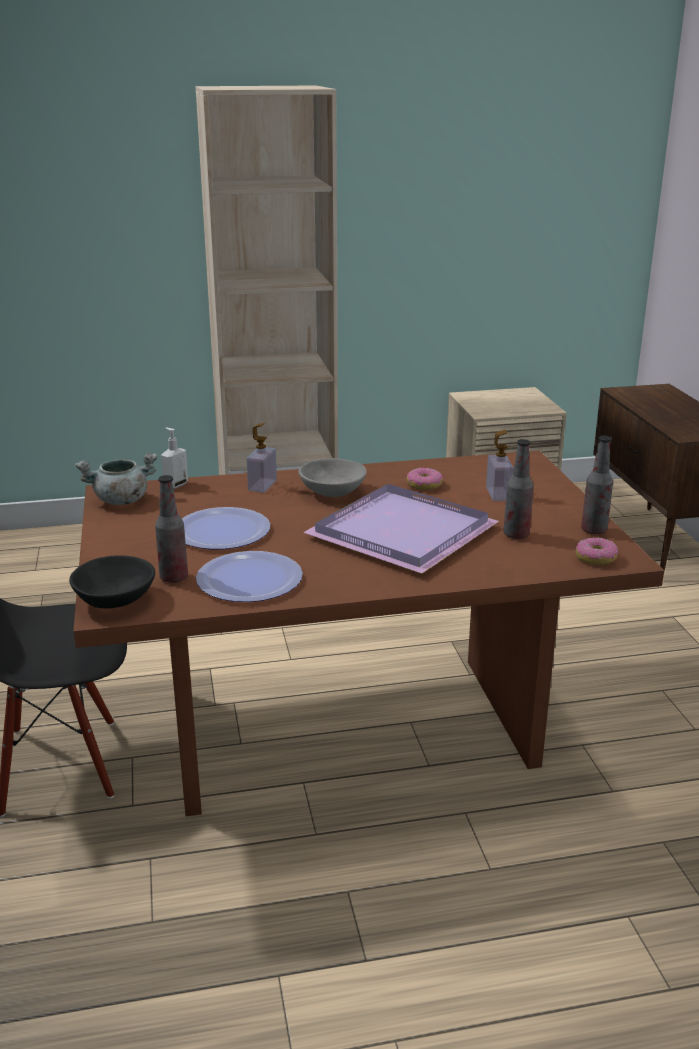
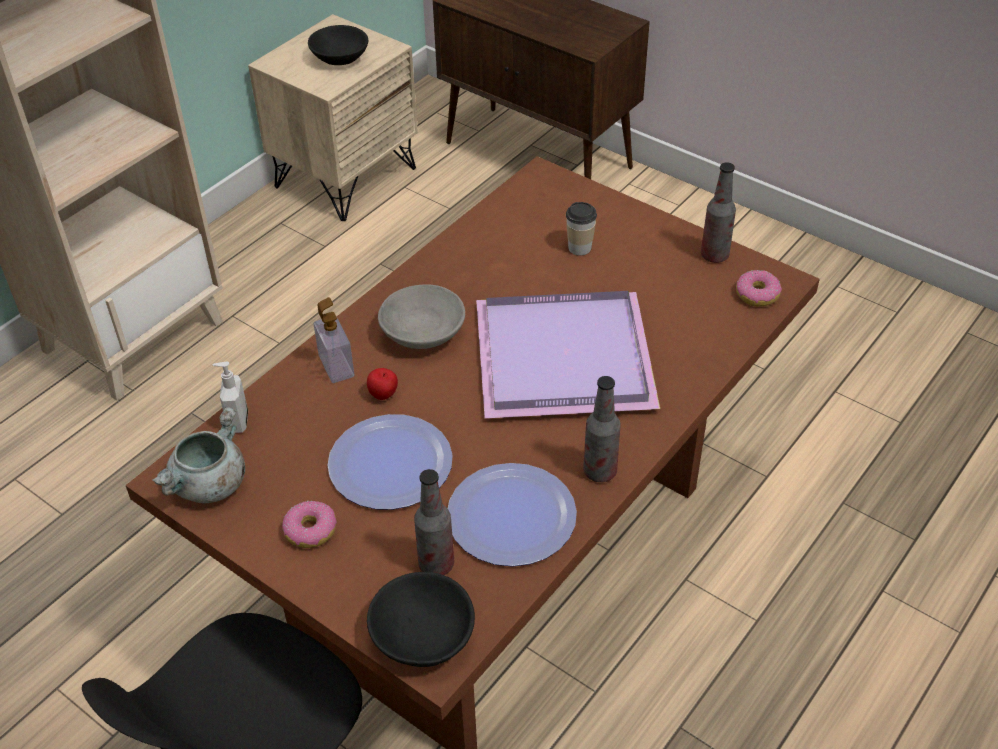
camera: 40 degrees left, 20 degrees up
(267, 505) = (384, 395): none -> apple
(424, 485) = (497, 272): donut -> donut (310, 531)
(498, 494) = (579, 248): soap dispenser -> cup
(509, 405) = (340, 59): none -> black bowl
(516, 535) = (662, 300): bottle -> bottle (600, 471)

